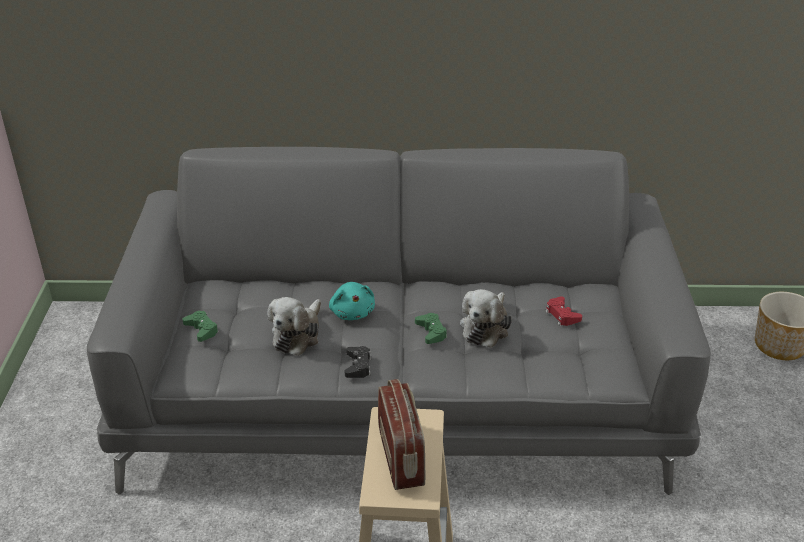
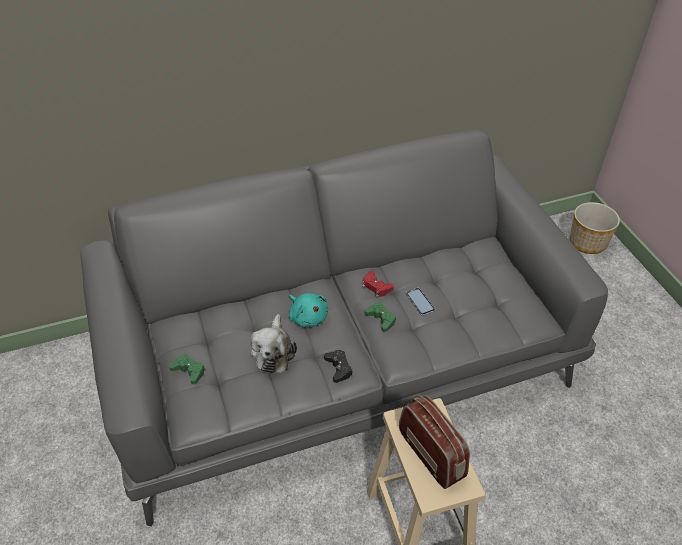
camera: 20 degrees left, 10 degrees up
(486, 327) = (420, 302): plush toy -> phone
(562, 315) = (471, 275): red game controller -> red game controller (376, 287)

